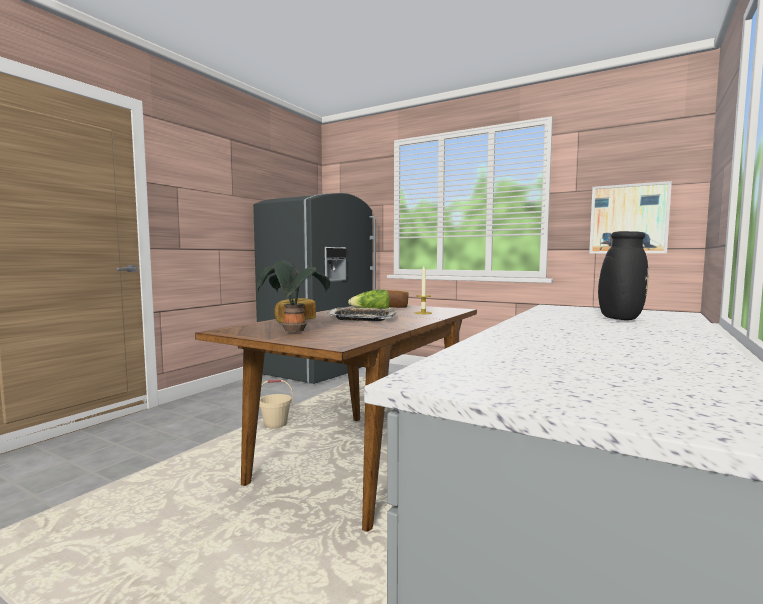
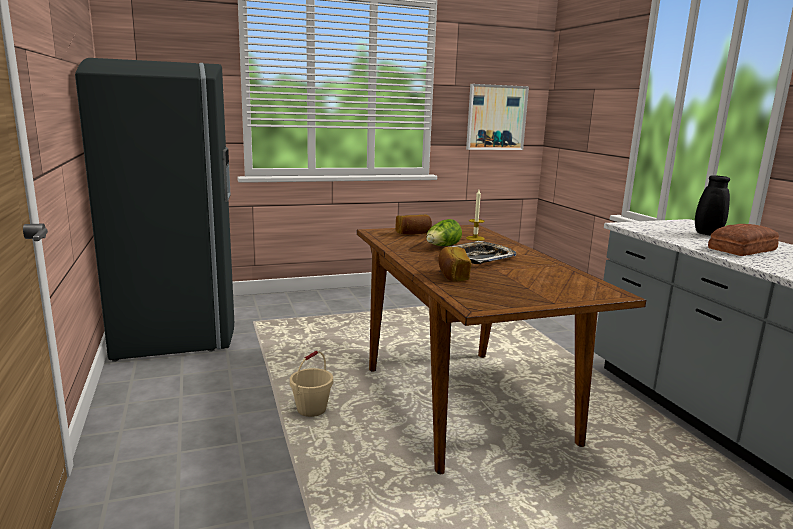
camera: 50 degrees left, 10 degrees up
(294, 332) = (526, 289): potted plant -> none
(579, 329) = (744, 249): none -> bread

